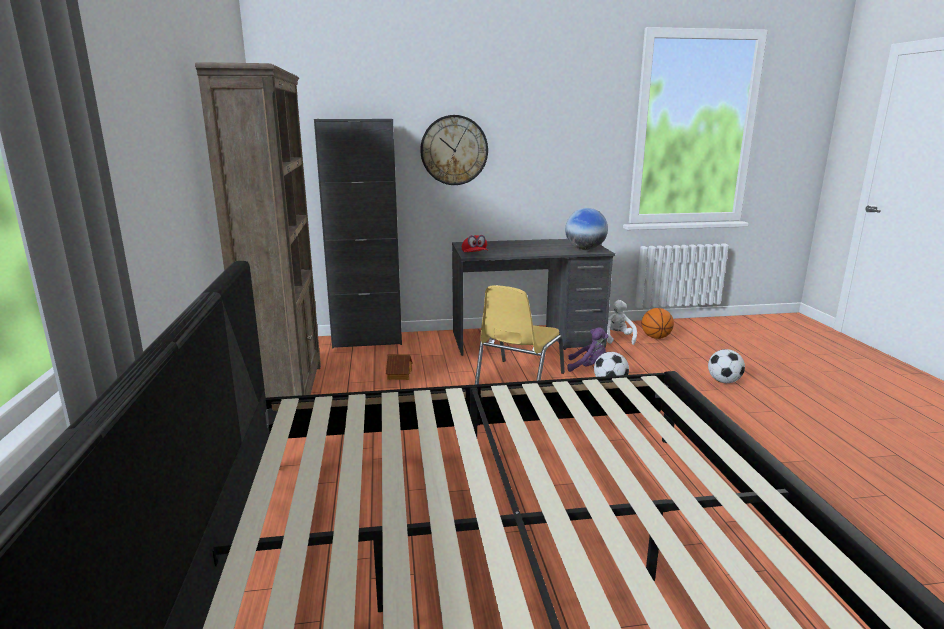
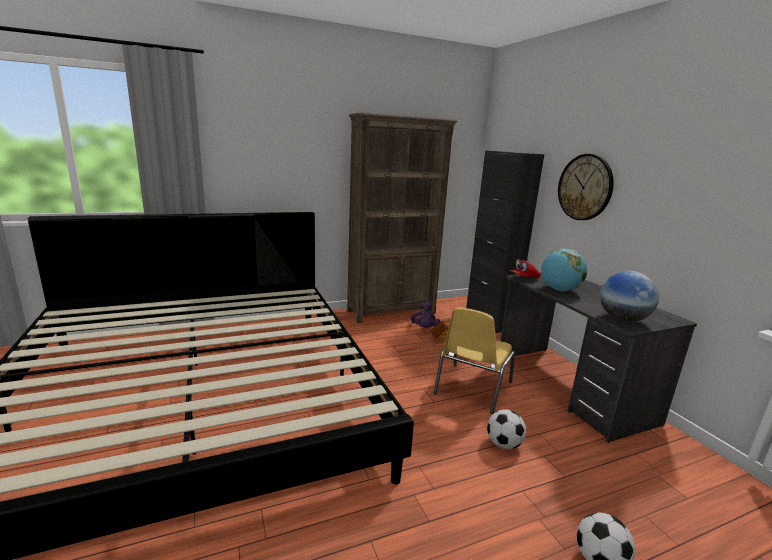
camera: 75 degrees right, 0 degrees up
(513, 251) = (559, 290): none -> globe
(518, 380) = (471, 388): yellow chair -> yellow chair turned 75 degrees counterclockwise
(588, 367) = (535, 429): purple plush toy -> purple plush toy (424, 328)
(617, 338) = (651, 454): white plush toy -> none
(656, 337) = (702, 494): basketball -> none

